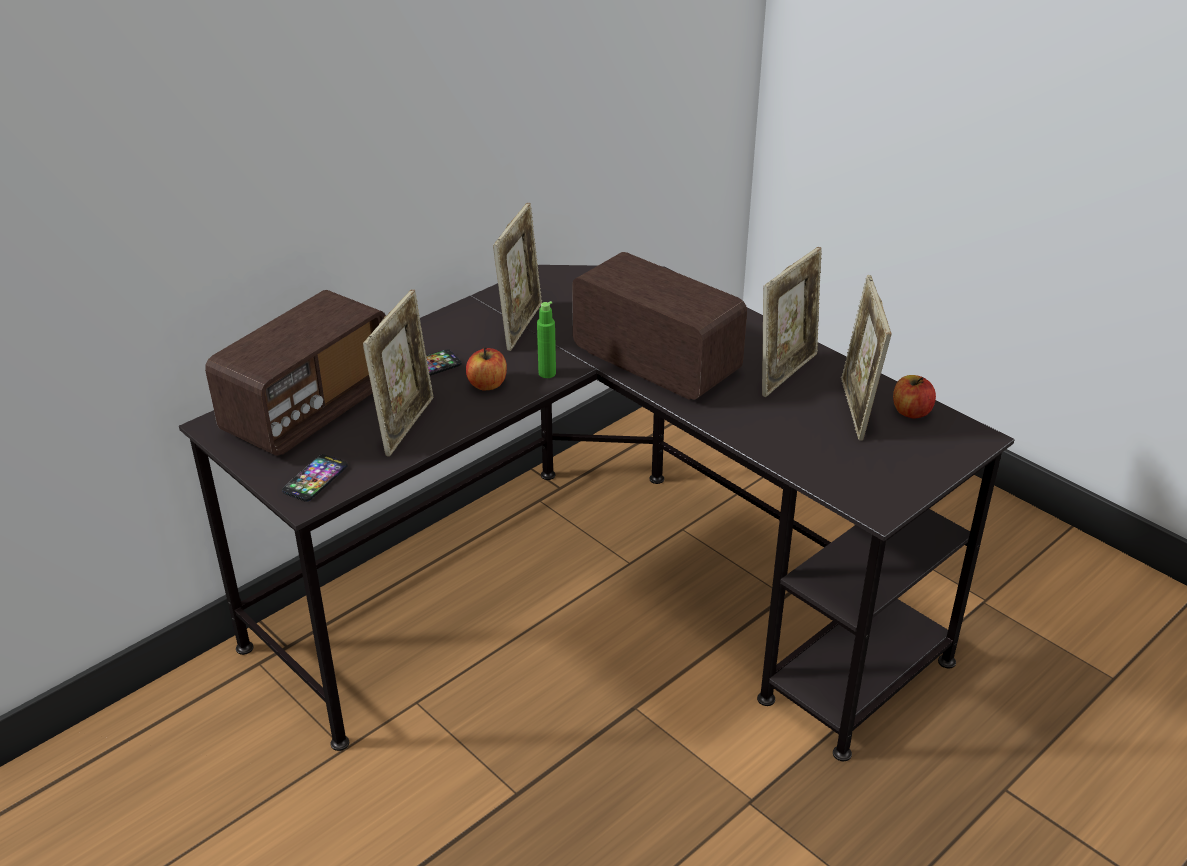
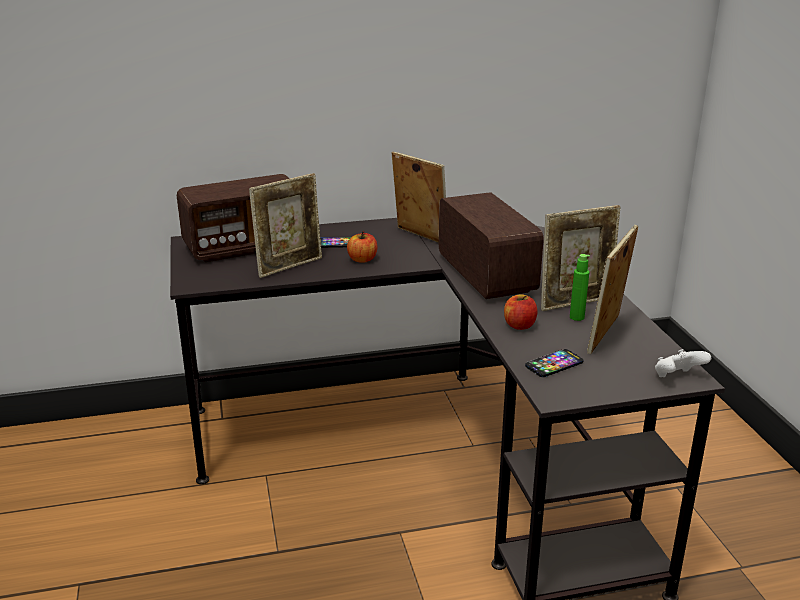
camera: 30 degrees right, 10 degrees down
(315, 479) = (207, 277): phone -> phone (554, 364)
(521, 325) = (419, 237): picture frame -> picture frame turned 90 degrees counterclockwise
(547, 373) = (406, 263): green bottle -> green bottle (577, 317)
(911, 412) = (650, 348): apple -> apple (519, 325)
(965, 441) = (677, 377): none -> white game controller

